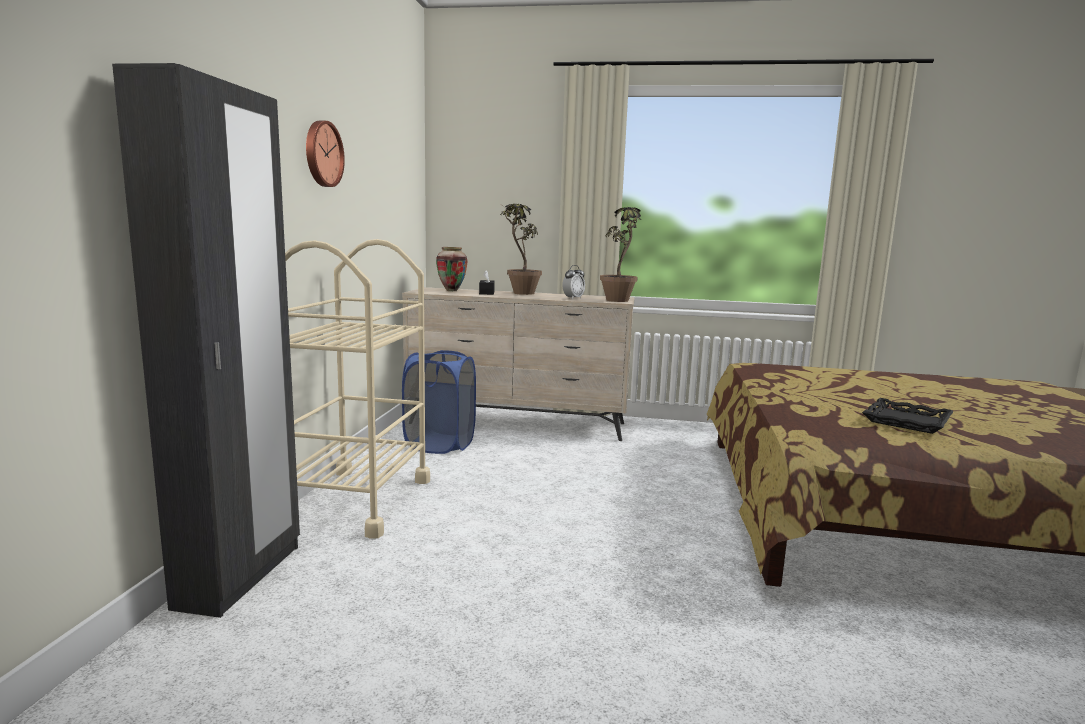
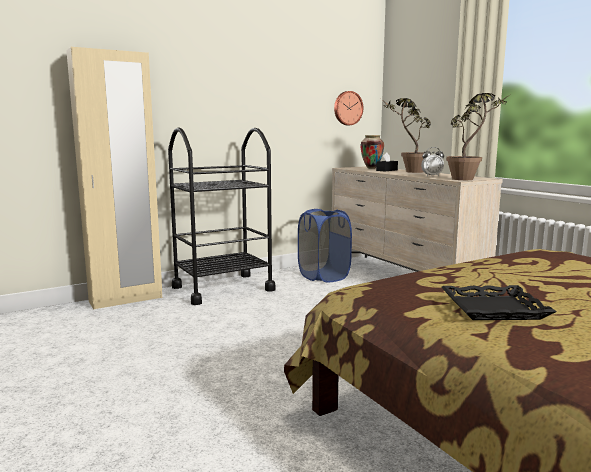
camera: 50 degrees right, 0 degrees up
(241, 576) = (126, 299): black wardrobe -> beige wardrobe
(322, 154) = (238, 77): wall clock -> wall clock (347, 108)
(357, 501) = (223, 288): beige cart -> black cart

